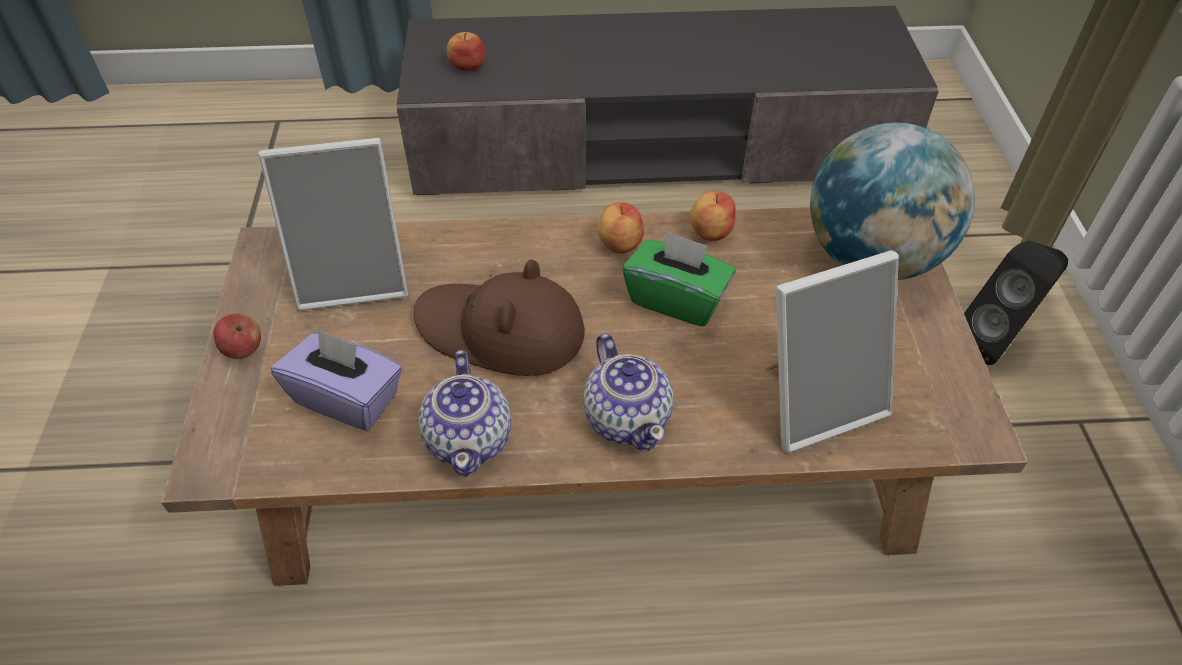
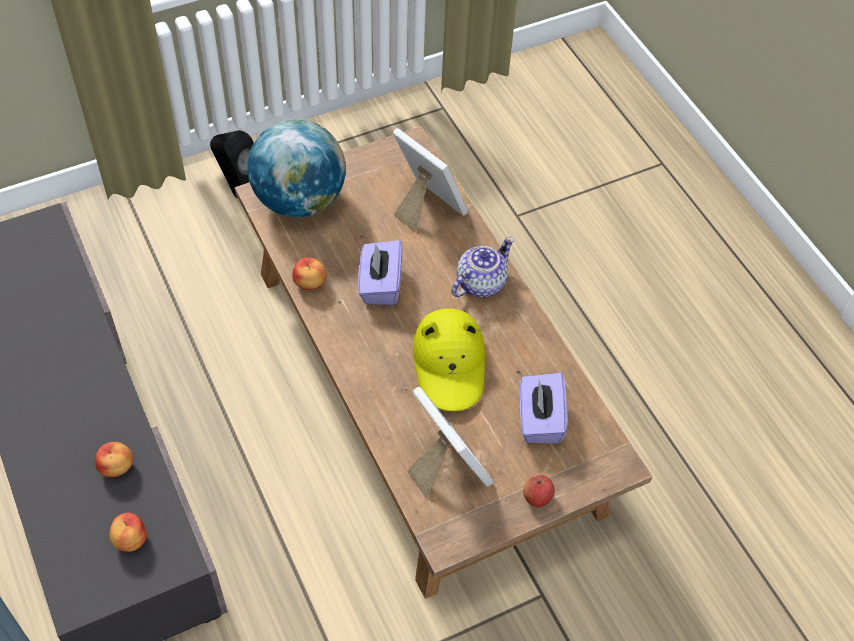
camera: 115 degrees left, 5 degrees up
(470, 439) = (532, 348): teapot -> none
(501, 331) = (450, 364): brown hat -> yellow hat
(619, 244) = (344, 328): apple -> apple (117, 468)
(676, 299) = (380, 285): green tissue box -> purple tissue box

